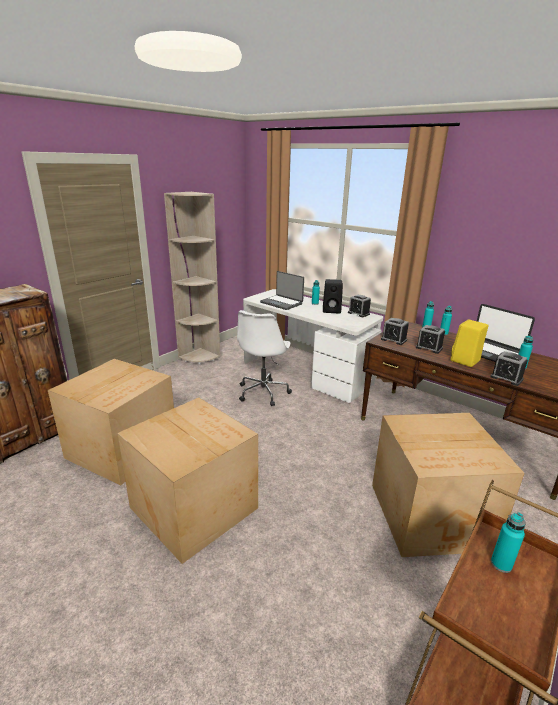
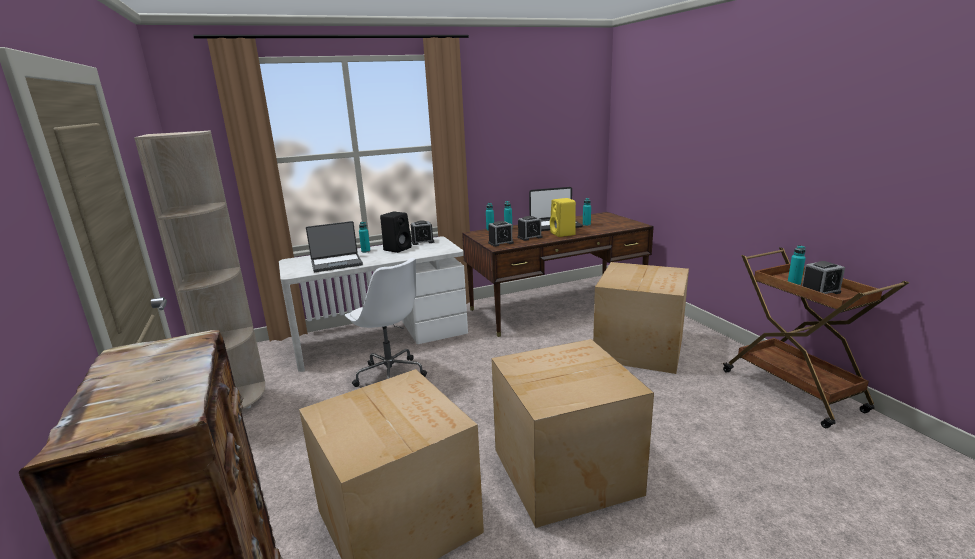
camera: 60 degrees left, 5 degrees down
(506, 378) = (599, 231): alarm clock -> alarm clock (820, 291)

